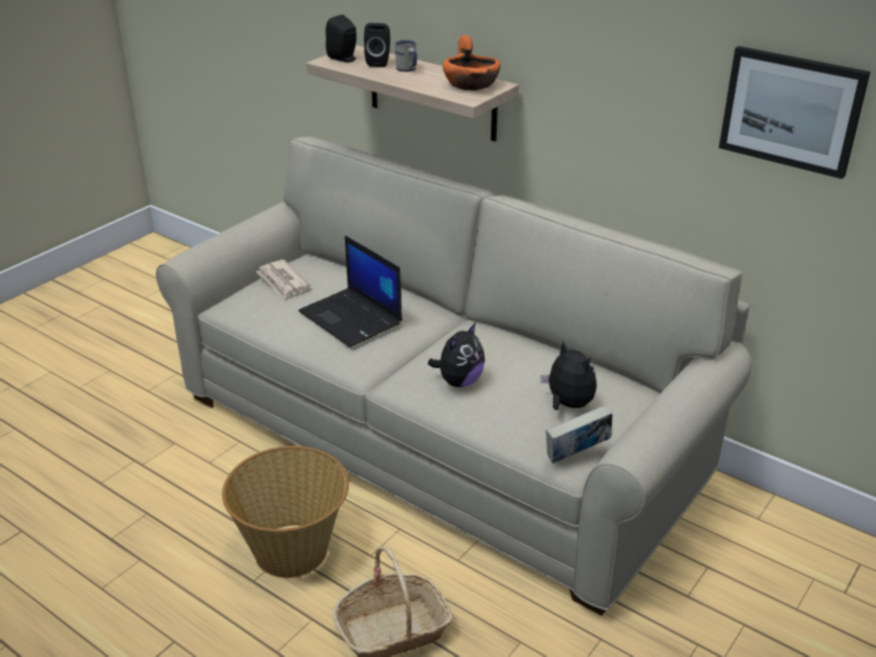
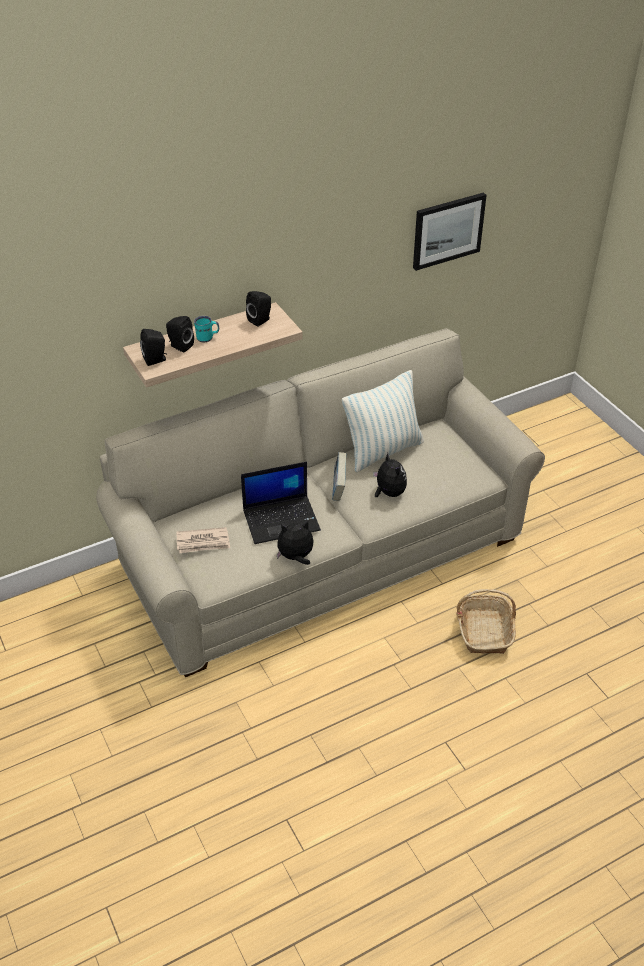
camera: 65 degrees left, 10 degrees up
(293, 550) = (393, 660): basket -> none
(407, 70) = (207, 338): white mug -> turquoise mug
(471, 84) = (261, 320): orange bowl -> black speaker
(537, 356) = (383, 451): none -> pillow
(567, 404) = (438, 457): plush toy -> plush toy (296, 557)
(577, 455) = (483, 472): book -> book (339, 489)

